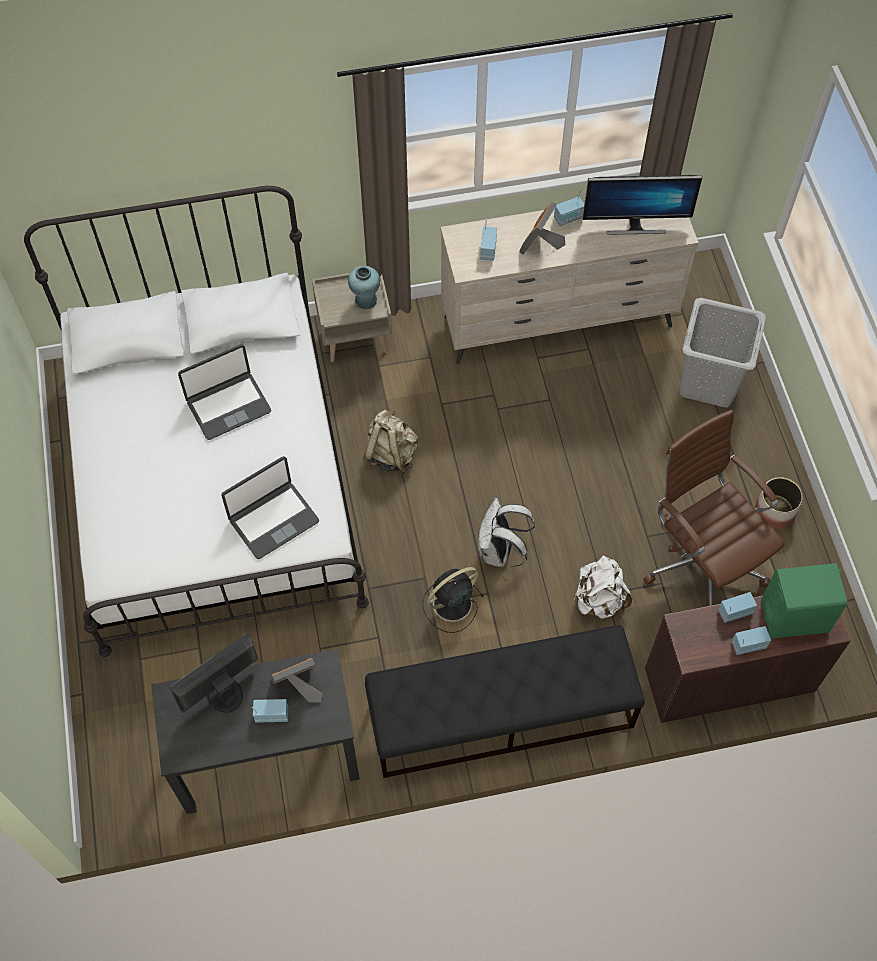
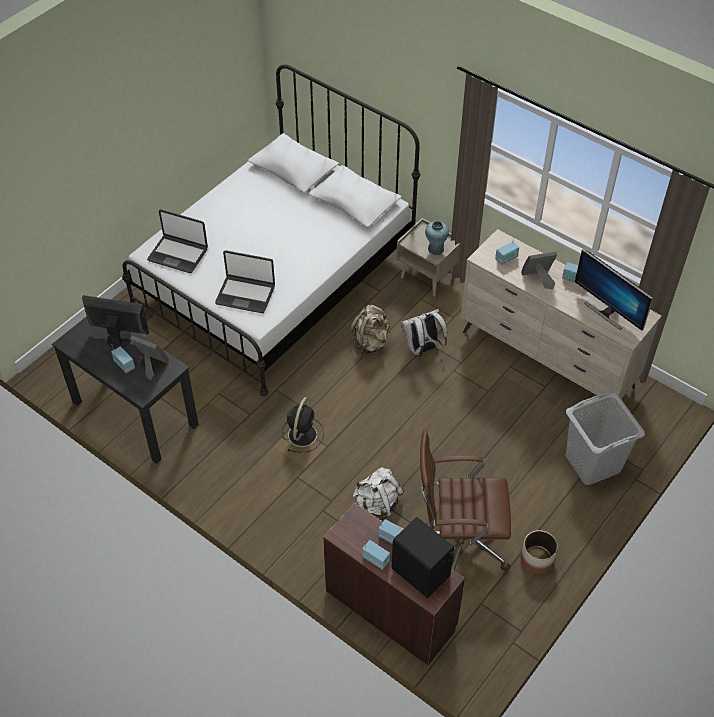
camera: 50 degrees right, 10 degrees down
(228, 406) = (295, 231): laptop -> laptop (178, 254)
(450, 604) = (303, 433): black fan -> black fan turned 90 degrees clockwise
(499, 552) = (360, 434): white backpack -> white backpack (422, 349)
(500, 715) = (254, 504): black bench -> none
(702, 561) = (459, 542): brown office chair -> brown office chair turned 105 degrees counterclockwise
(794, 616) = (421, 572): green speaker -> black speaker

